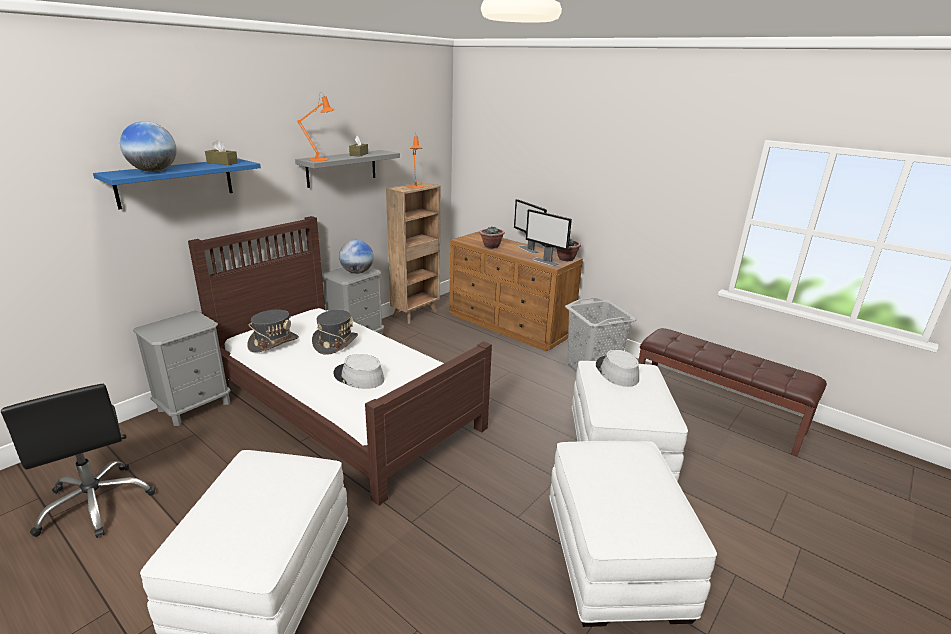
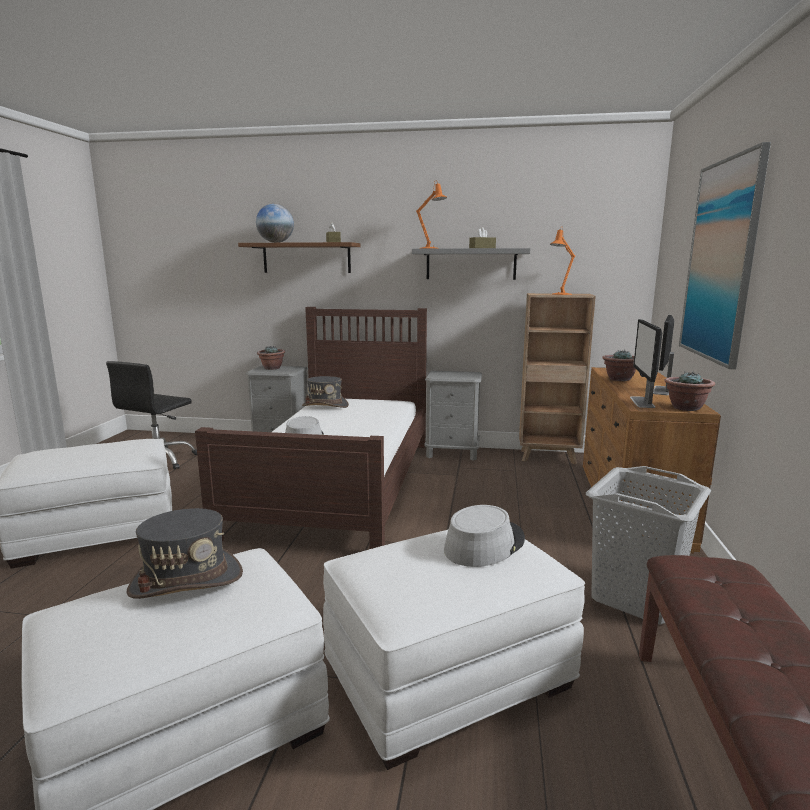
camera: 60 degrees right, 10 degrees down
(166, 326) = (272, 368): none -> potted plant
(175, 183) = (306, 258): blue shelf -> brown shelf
(335, 343) = (353, 419): grey hat -> grey hat (187, 580)
(357, 272) = (457, 376): globe -> none
(555, 167) = (720, 261): none -> picture

